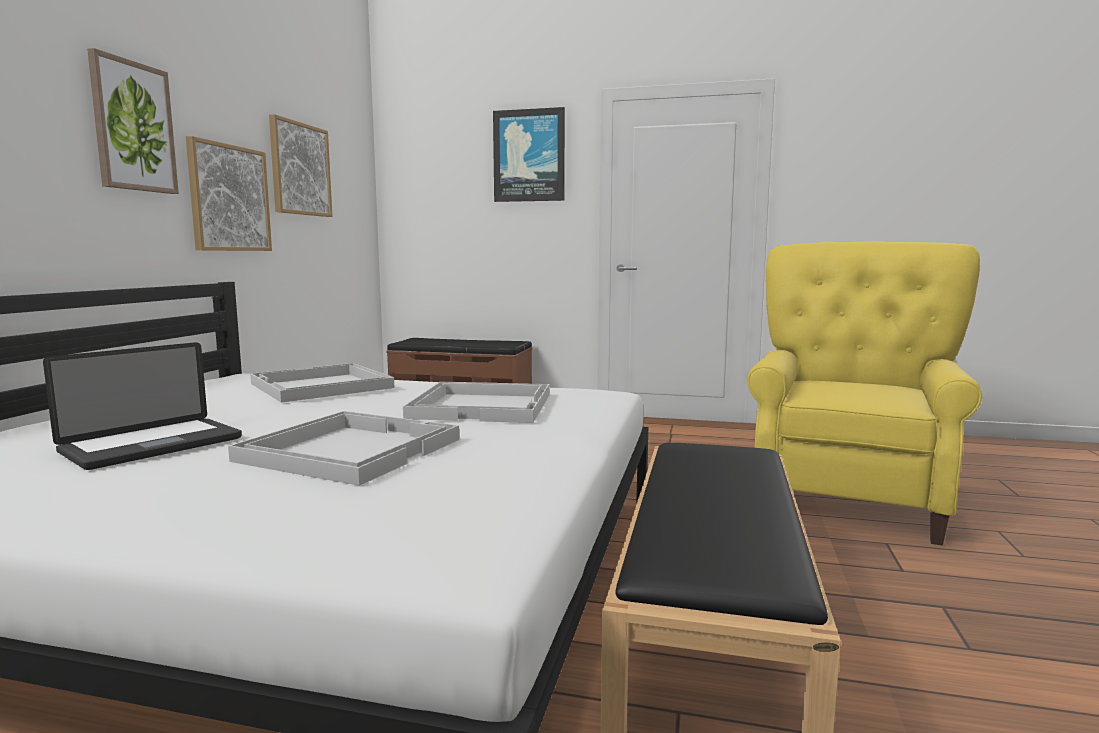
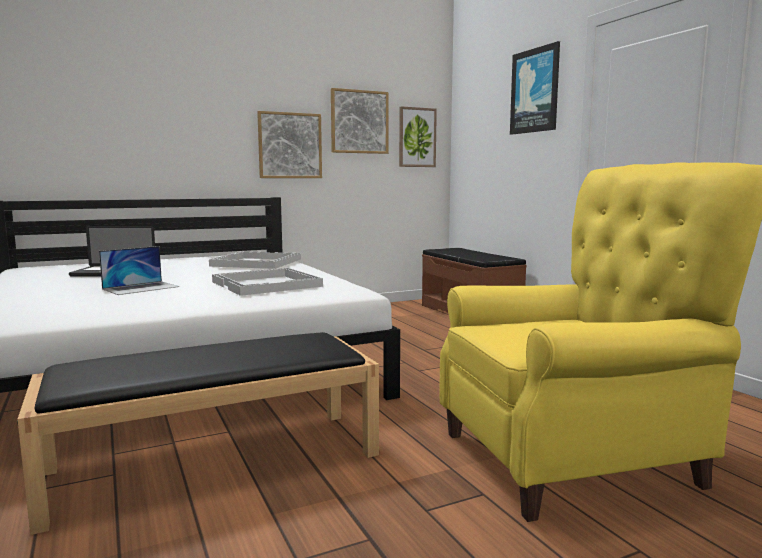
camera: 50 degrees right, 0 degrees up
(133, 127) = (220, 110): picture -> picture (417, 137)
(350, 449) = (141, 288): white tray -> laptop

